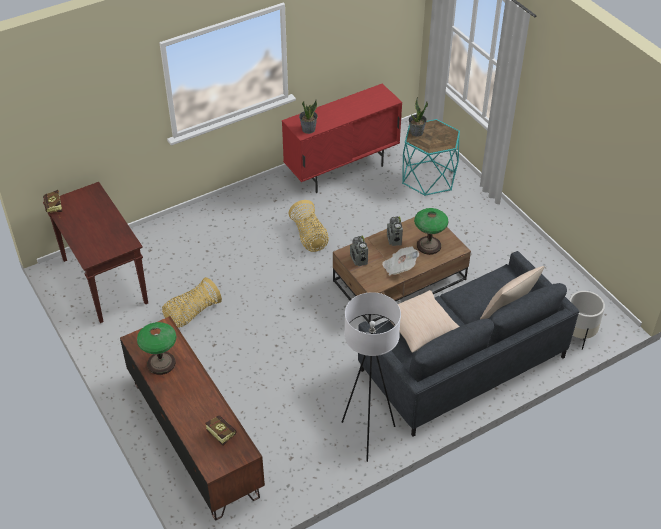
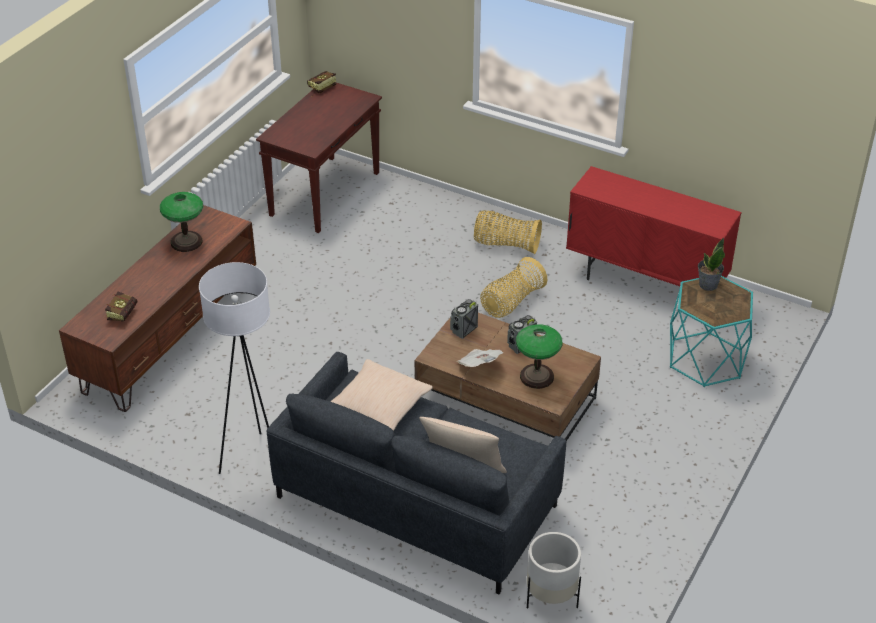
camera: 60 degrees right, 5 degrees down
(191, 313) = (328, 267): basket -> basket (505, 244)
(308, 129) = (595, 189): potted plant -> none

